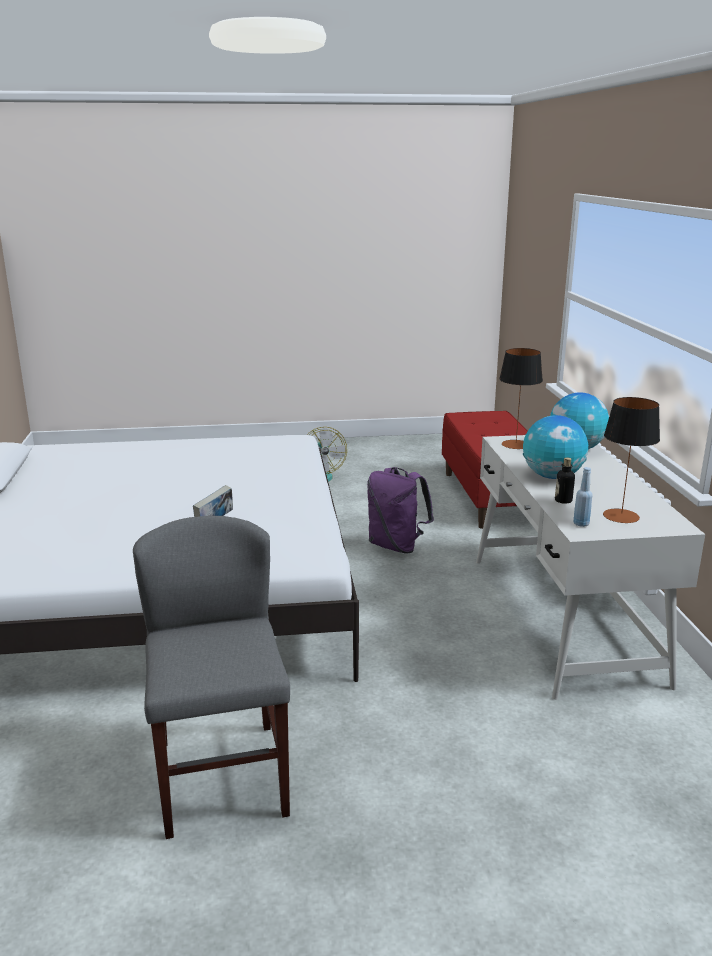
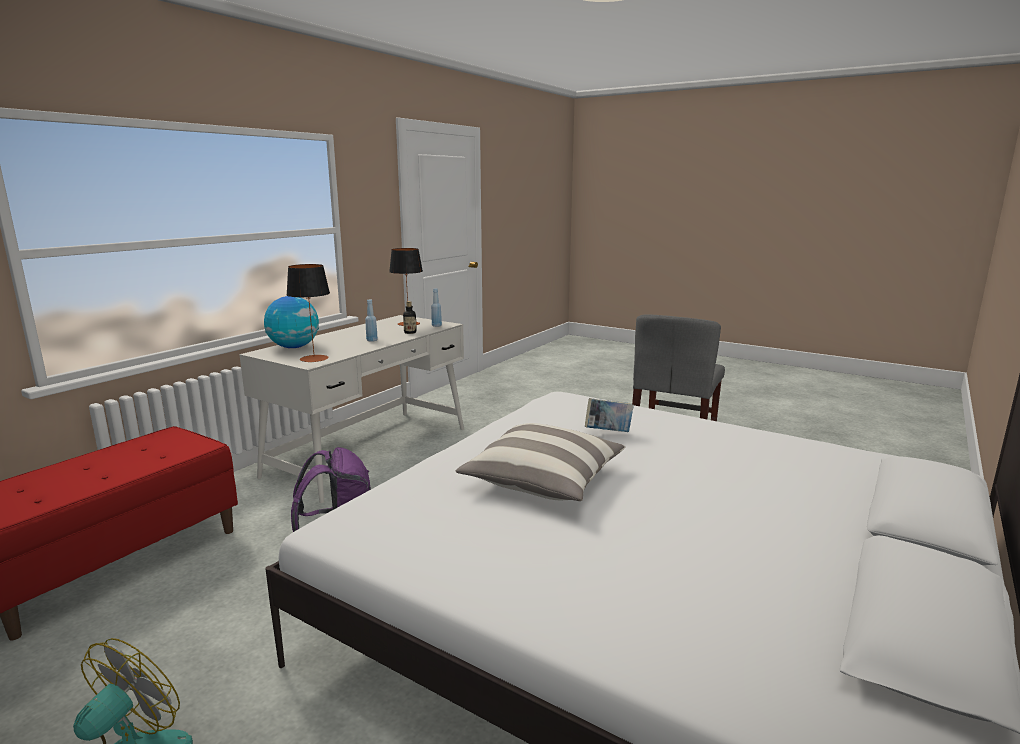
camera: 140 degrees left, 5 degrees down
(222, 483) = (544, 480): none -> pillow
(552, 476) = (372, 340): globe -> blue bottle

